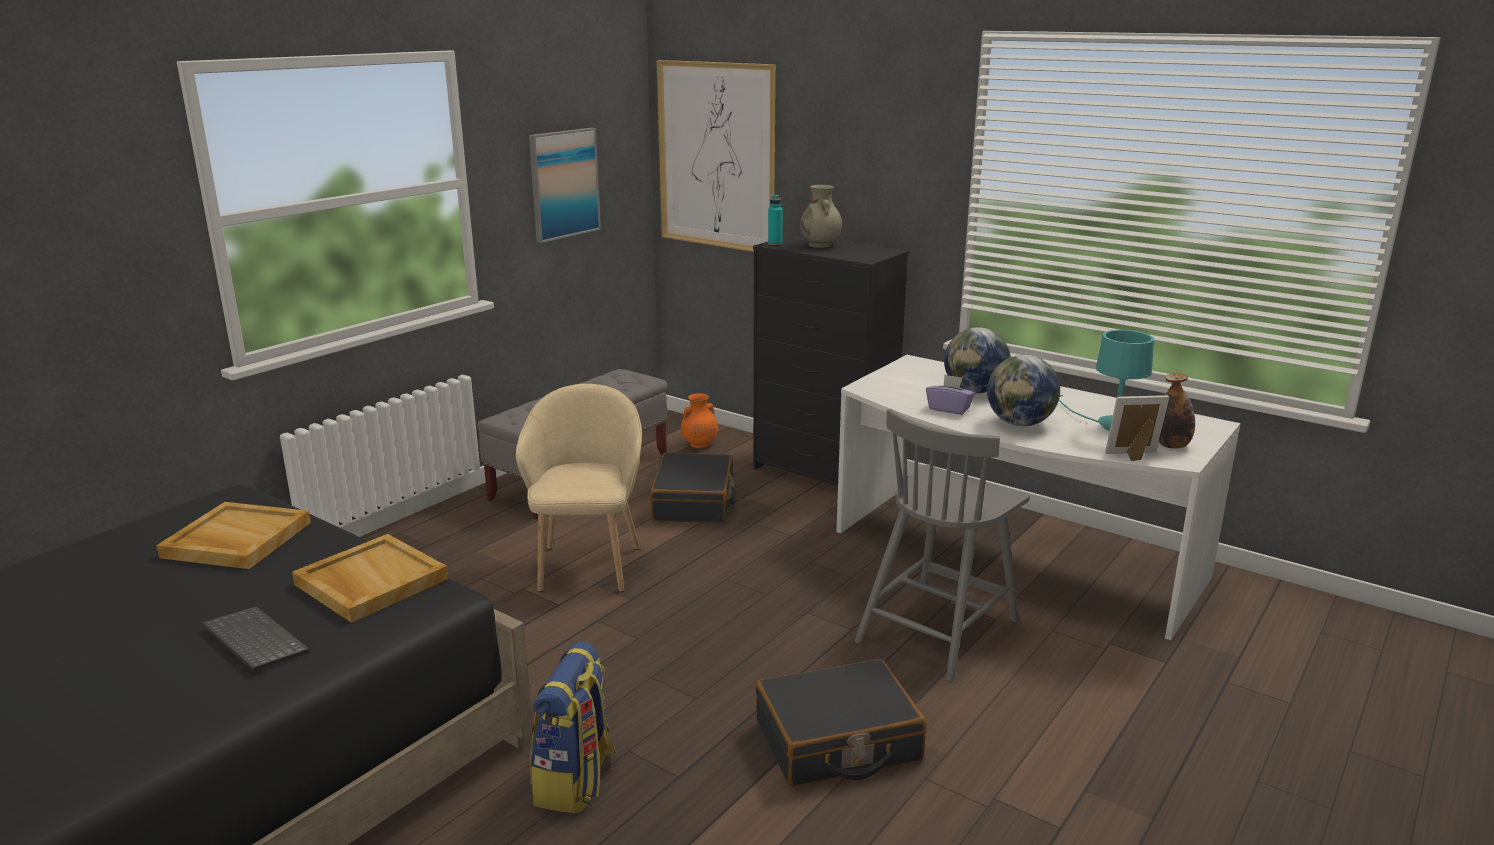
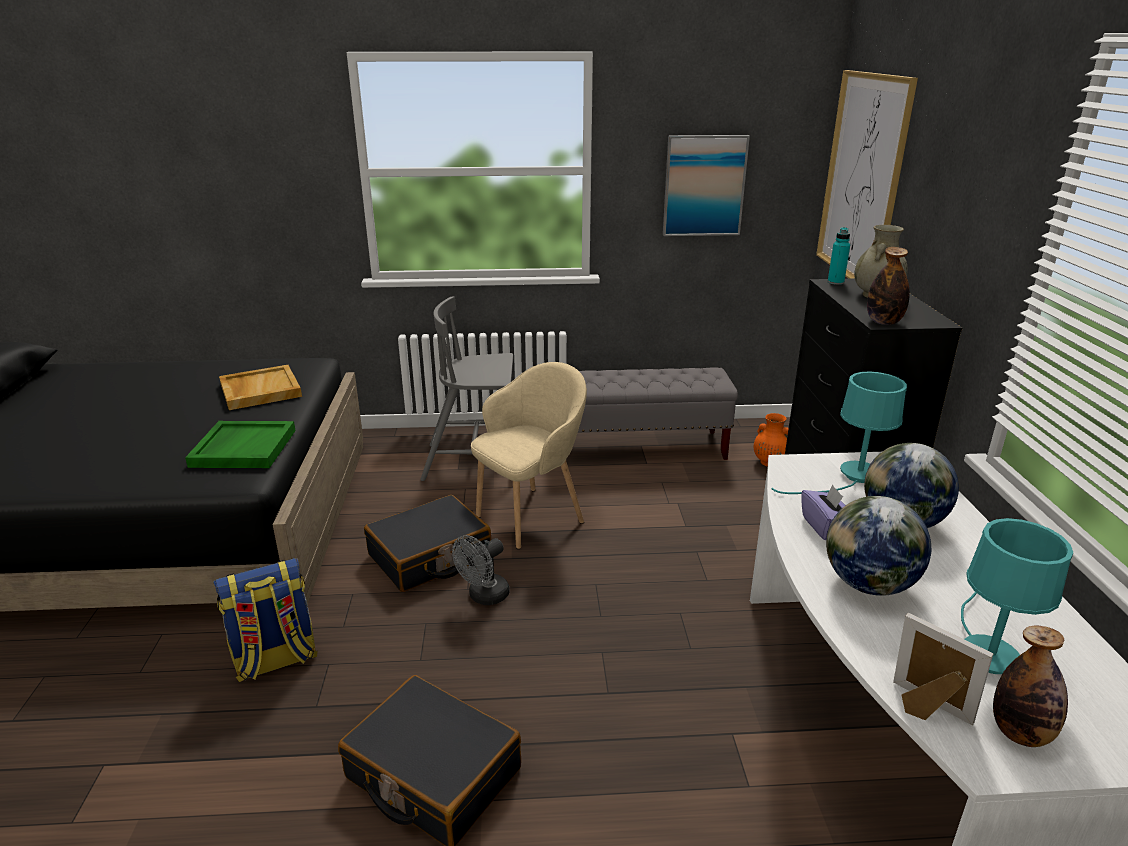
camera: 50 degrees right, 5 degrees up
(252, 641) = (145, 452): keyboard -> none
(370, 582) = (243, 448): beige tray -> green tray
(661, 634) = (484, 597): none -> grey fan
(694, 502) = (681, 509): black suitcase -> black suitcase (430, 556)
(867, 258) = (883, 322): none -> bottle
(909, 382) = (851, 479): none -> turquoise table lamp
(938, 629) = (676, 750): grey chair -> grey chair (476, 461)

